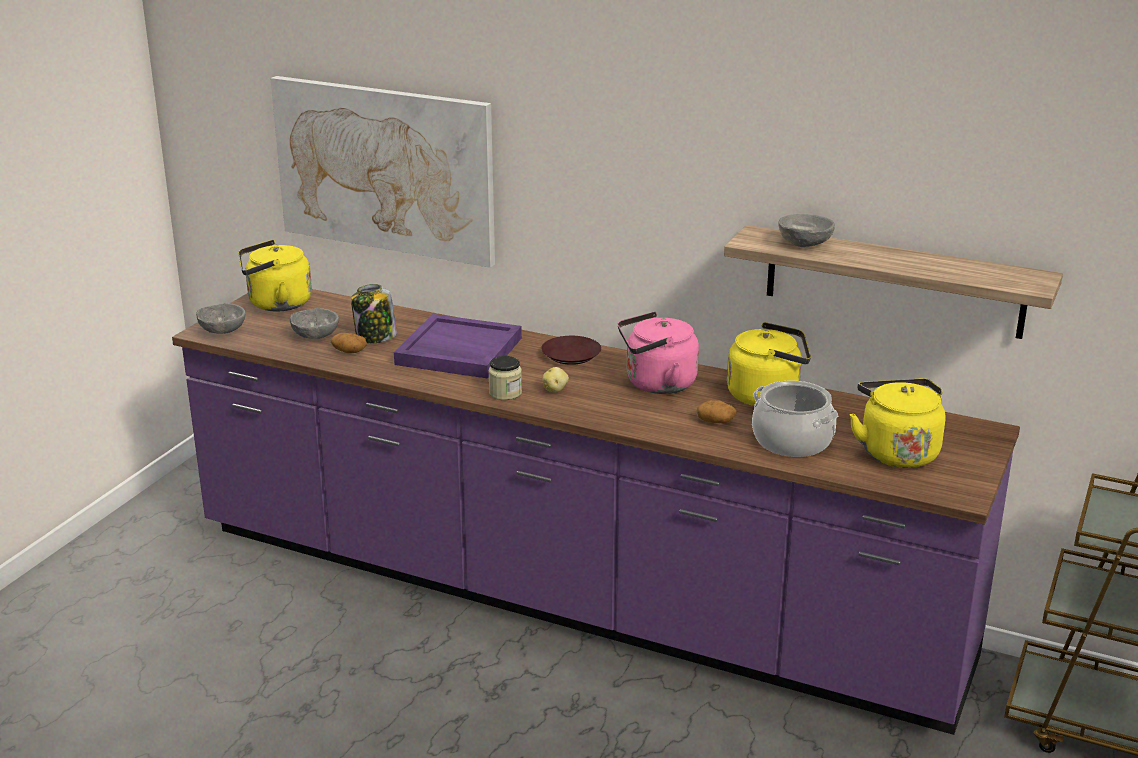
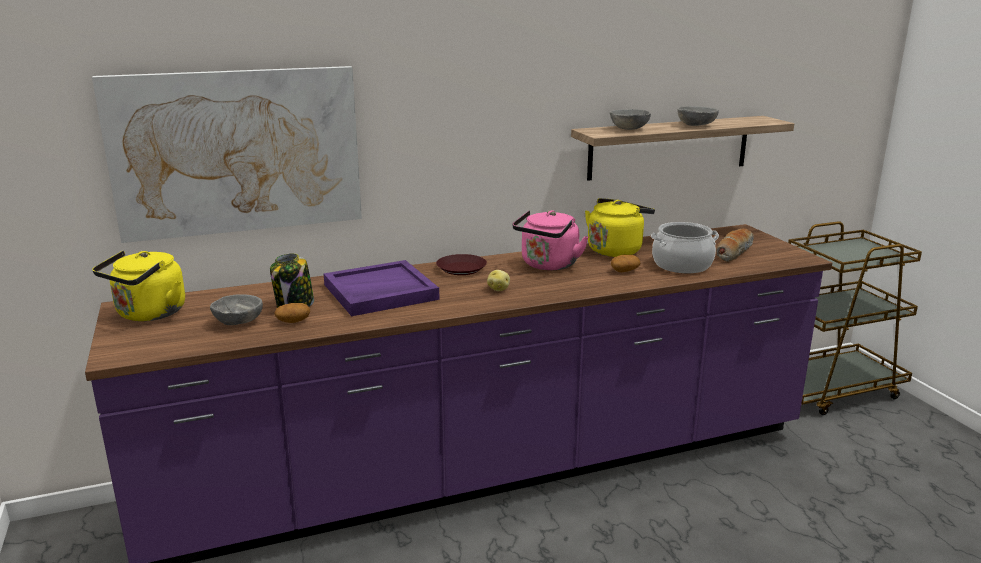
camera: 45 degrees left, 5 degrees down
(222, 331) = (135, 349): grey bowl -> grey bowl (696, 125)
(505, 393) = (472, 303): jar -> none
(896, 452) = (734, 252): yellow kettle -> bread

